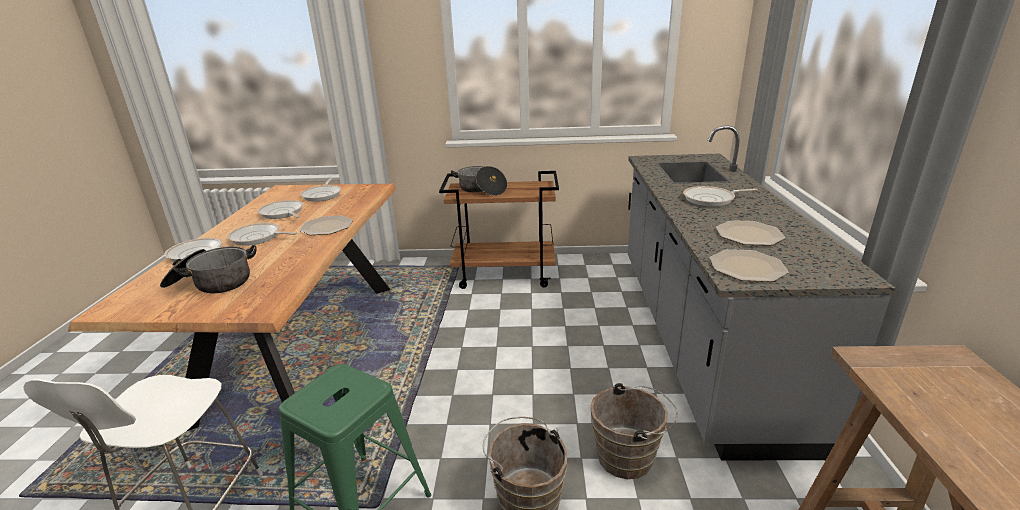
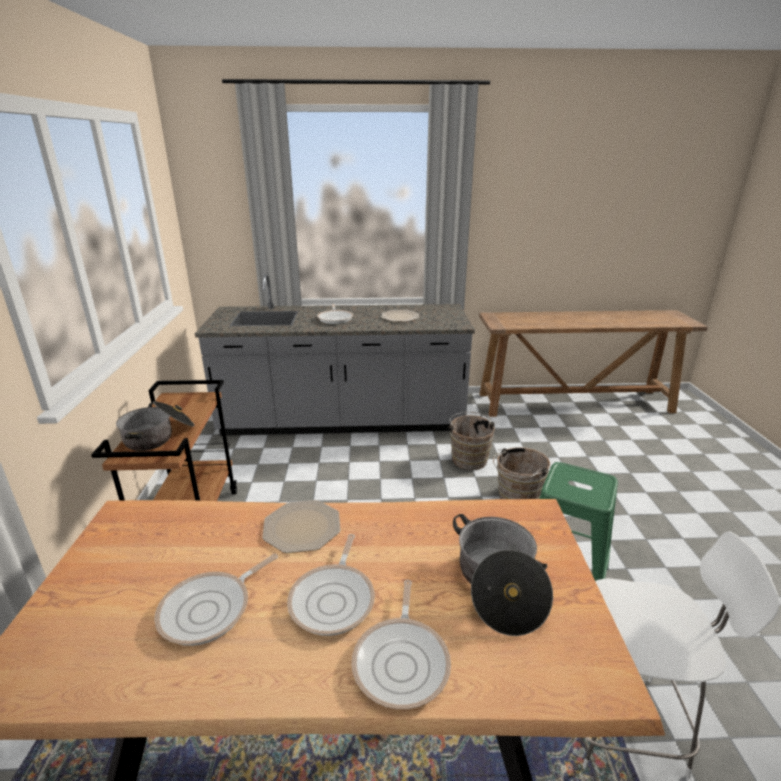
camera: 95 degrees left, 0 degrees up
(323, 195) = (118, 579): frying pan -> none
(746, 267) = (446, 322): plate -> none

